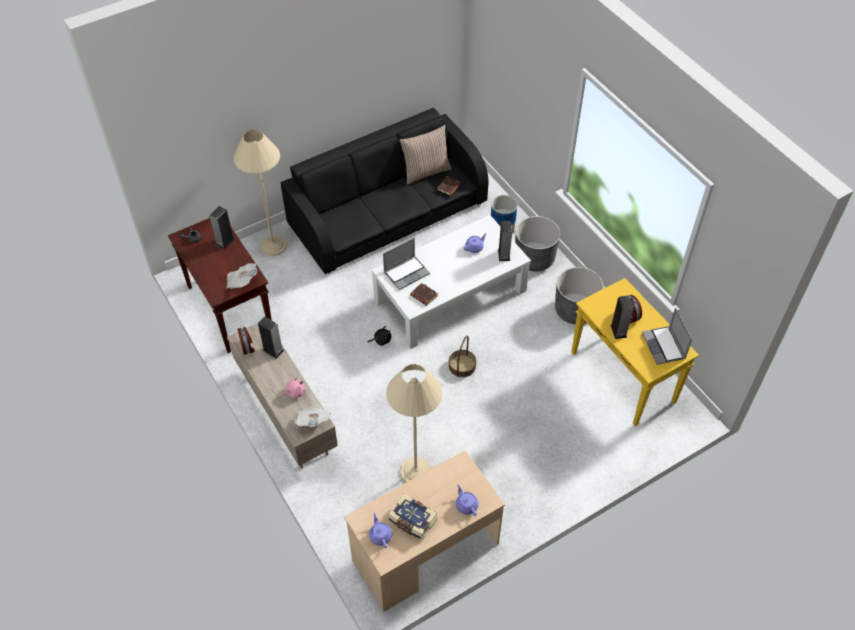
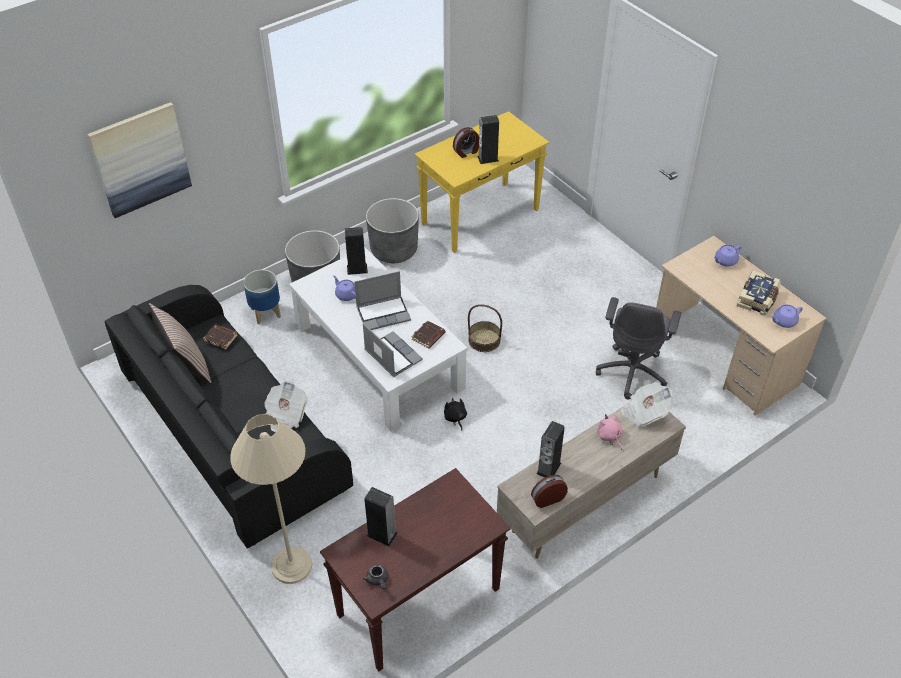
camera: 95 degrees left, 5 degrees down
(242, 281) = (459, 498): newspaper -> newspaper (286, 415)
(415, 471) = (632, 371): beige floor lamp -> grey office chair
(507, 62) = (140, 159): none -> picture
(664, 346) = (502, 130): laptop -> laptop (384, 313)

